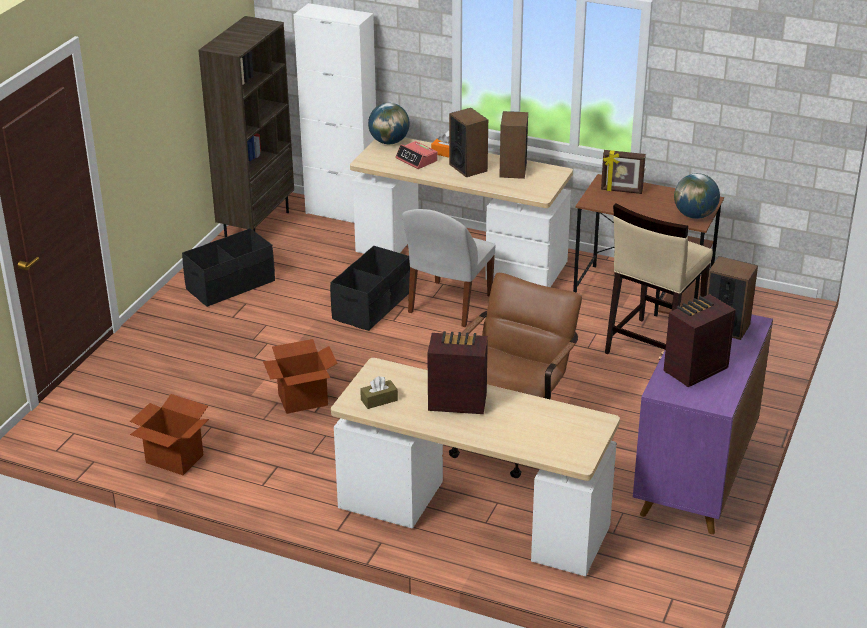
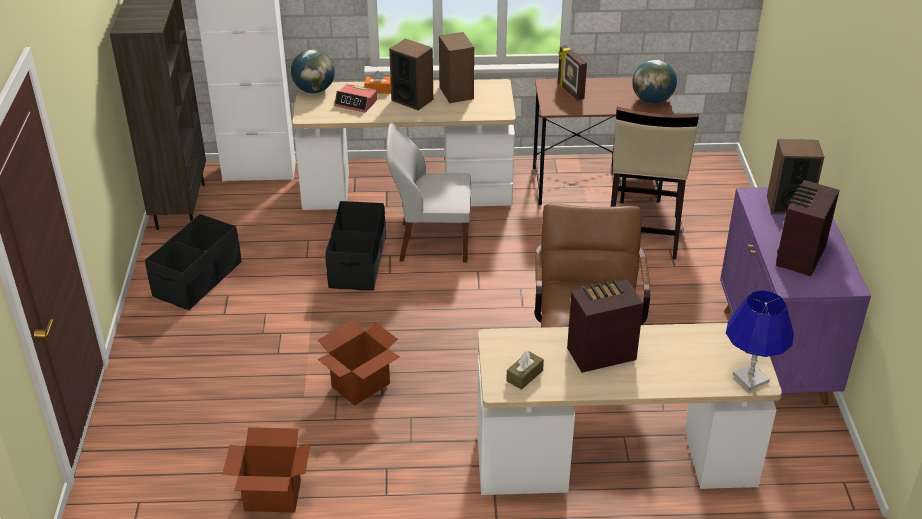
camera: 25 degrees left, 5 degrees up
(449, 305) = (431, 242): white chair -> white chair turned 90 degrees clockwise
(572, 455) = (750, 378): none -> blue table lamp
(621, 191) = (570, 91): picture frame -> picture frame turned 75 degrees clockwise

